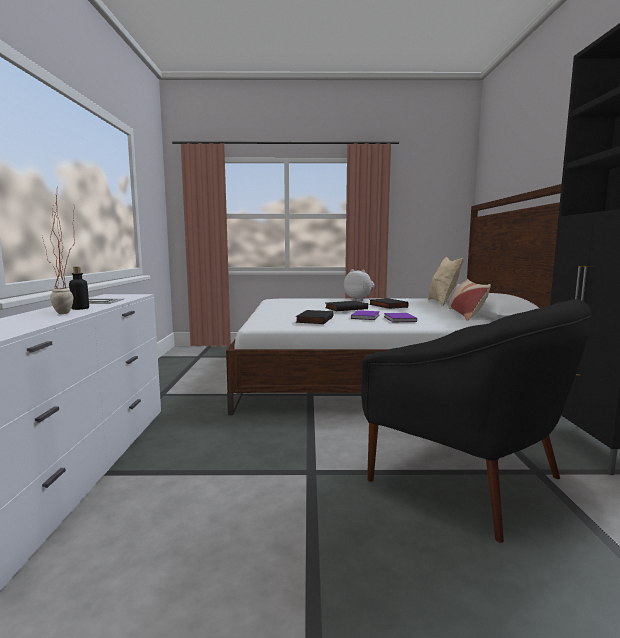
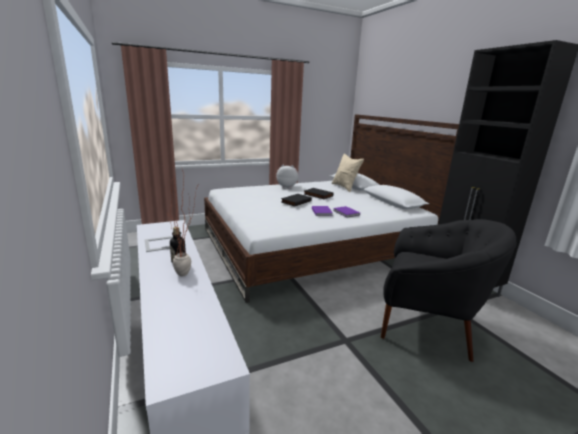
camera: 25 degrees left, 10 degrees up
(314, 320) = (293, 220): black book -> none
(466, 314) = (375, 202): pillow -> none

